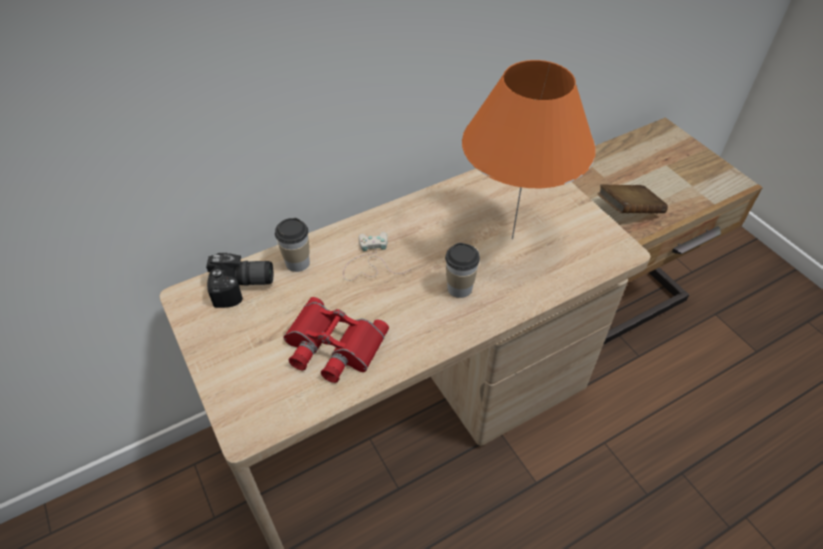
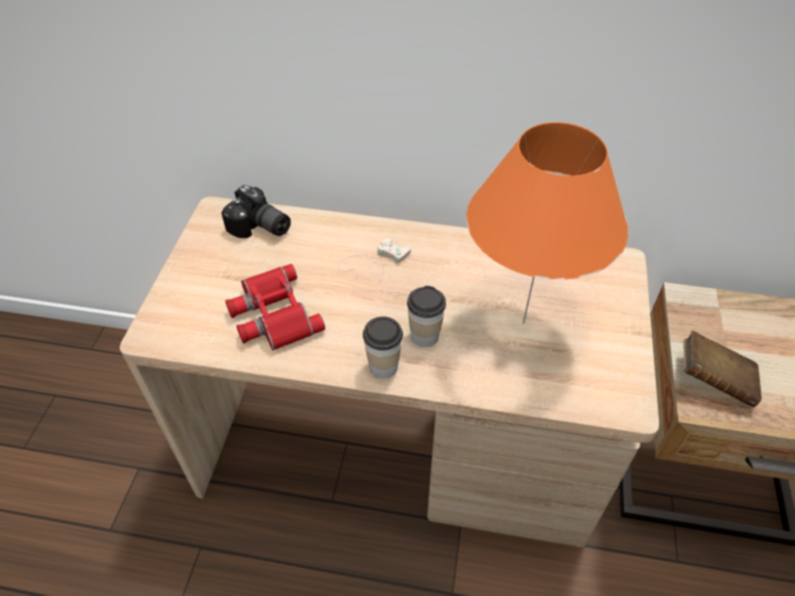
camera: 40 degrees right, 0 degrees up
(297, 262) = (318, 232): cup -> cup (383, 366)

